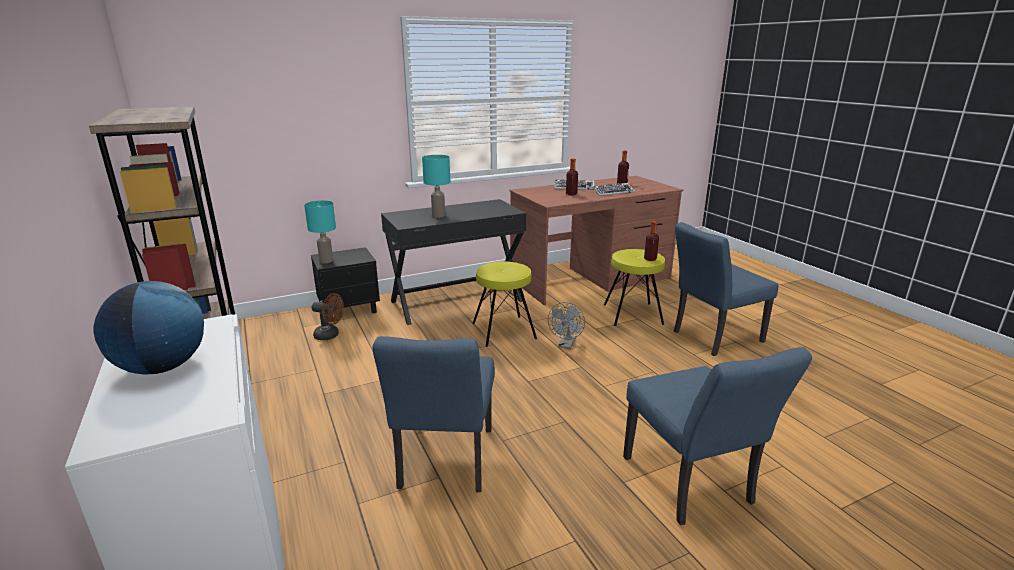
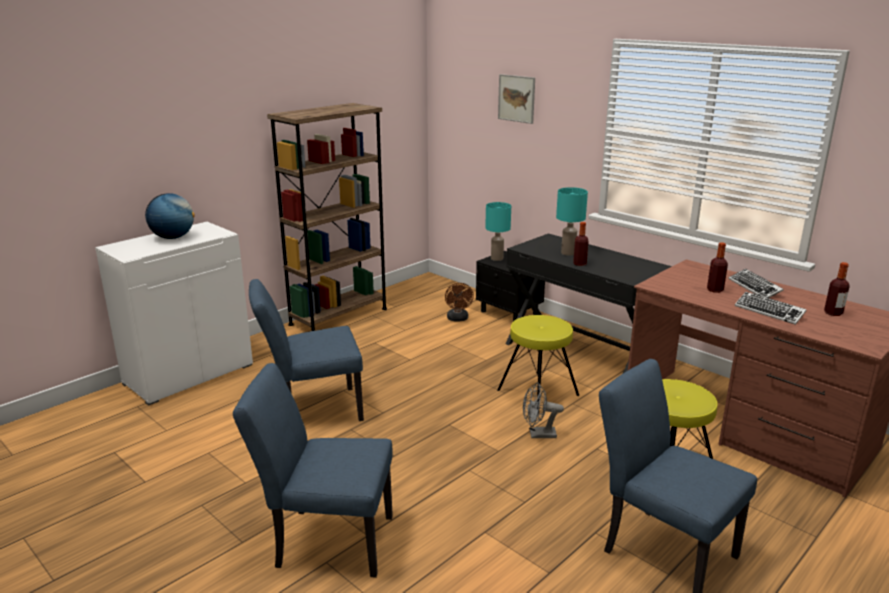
camera: 70 degrees right, 0 degrees up
(293, 87) = (516, 98): none -> picture
(650, 259) = (673, 404): bottle -> bottle (579, 264)
(692, 486) = (325, 540): blue chair -> blue chair turned 45 degrees clockwise

